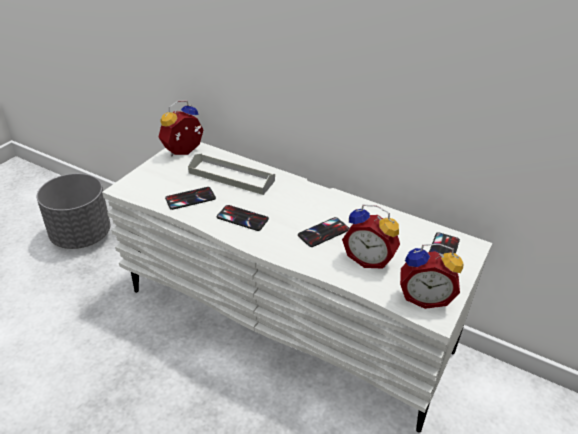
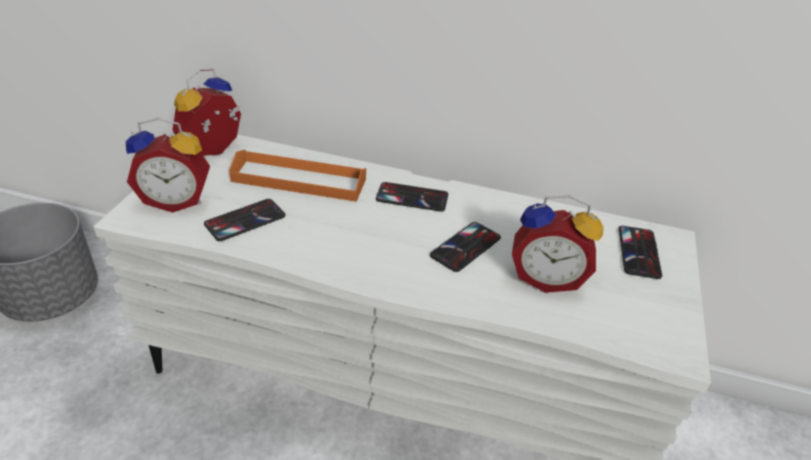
camera: 15 degrees left, 0 degrees up
(231, 177) = (299, 180): grey tray -> orange tray
(242, 218) = (337, 241): phone -> phone (412, 197)
(424, 297) = (647, 324): alarm clock -> alarm clock (176, 200)

